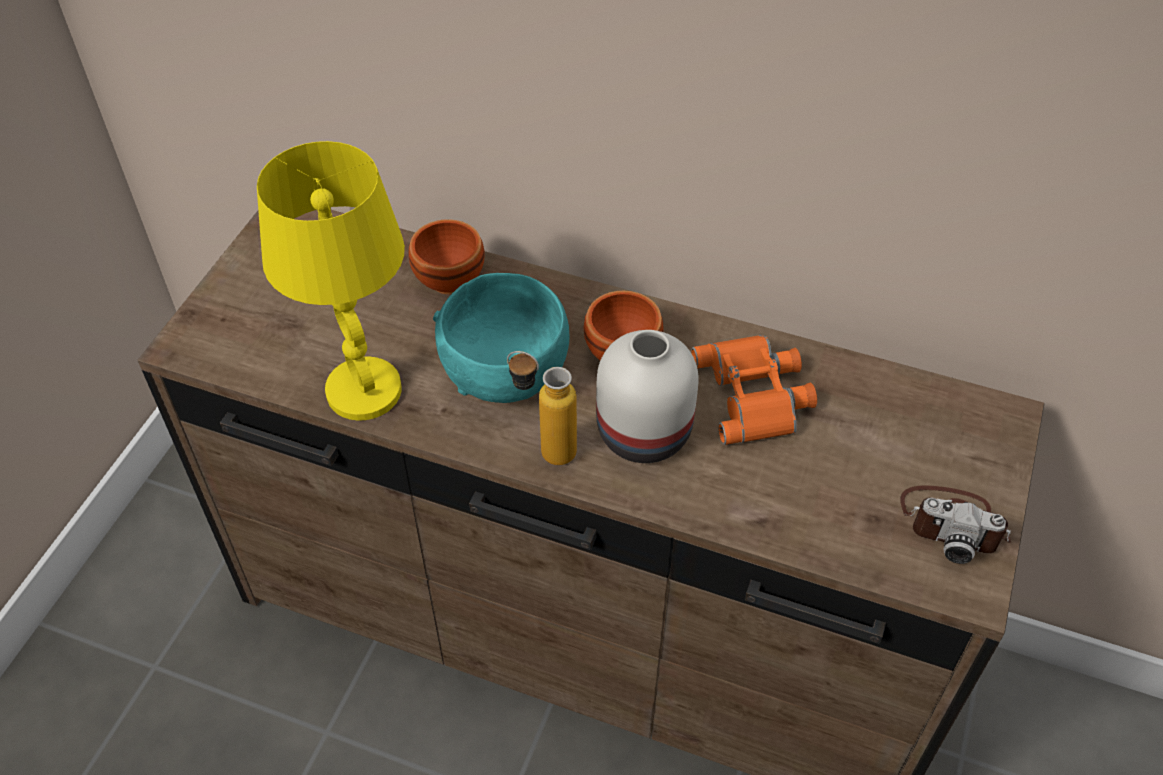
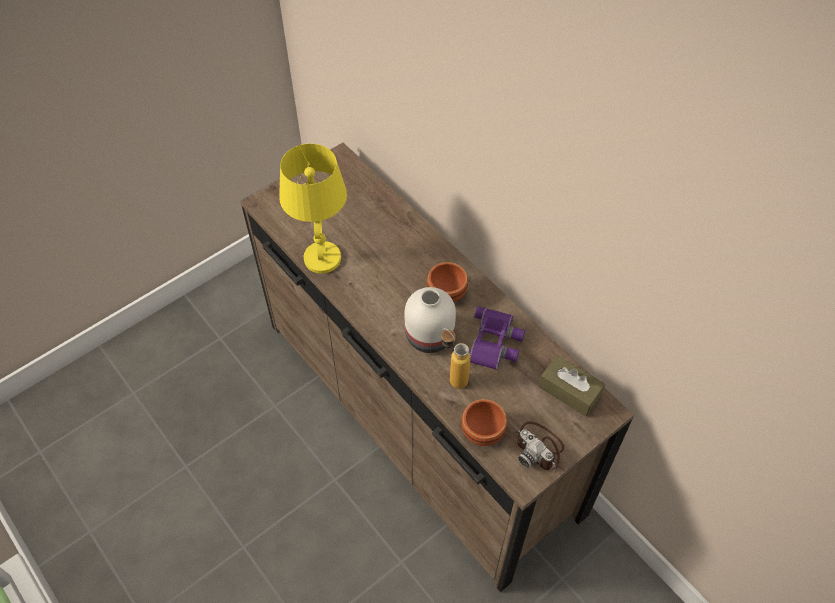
camera: 30 degrees right, 5 degrees up
(451, 282) = (394, 223): brown bowl -> brown bowl (483, 433)
(505, 370) = (389, 277): turquoise bowl -> none
(544, 449) = (380, 322): bottle -> bottle (453, 376)
(756, 394) = (494, 343): orange binoculars -> purple binoculars
(926, 413) = (569, 391): none -> brown tissue box

